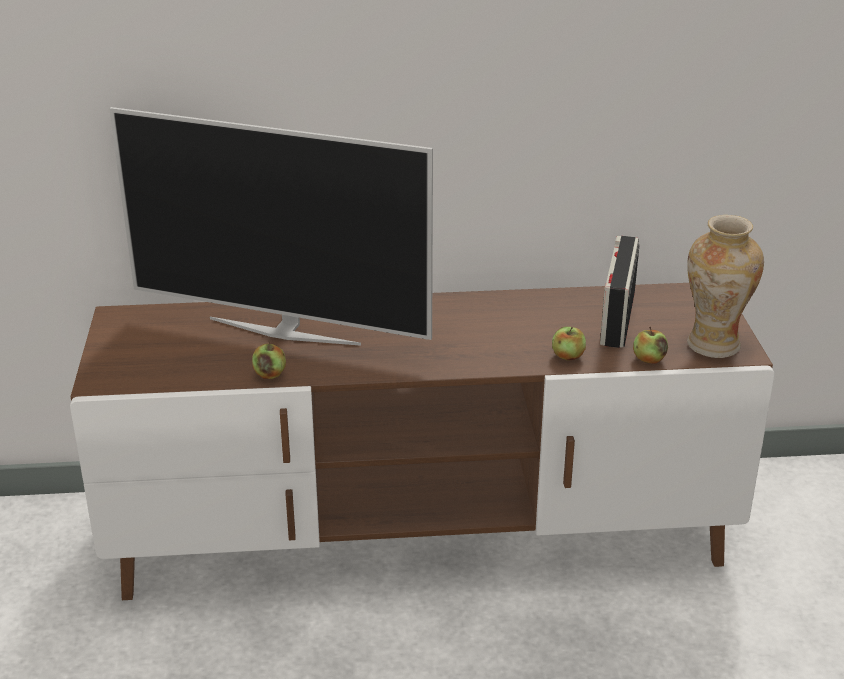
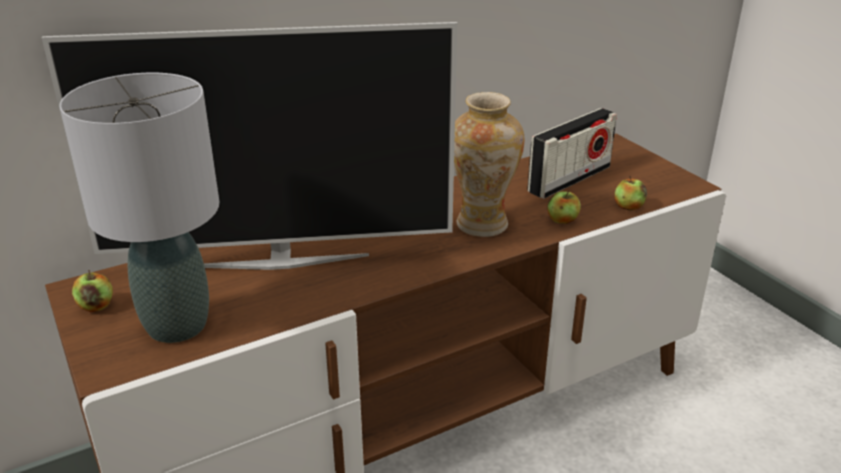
camera: 25 degrees left, 0 degrees up
(168, 363) = (176, 326): none -> grey table lamp
(270, 374) = (300, 308): apple -> apple (96, 306)
(617, 318) = (569, 179): radio -> radio turned 120 degrees counterclockwise
(713, 346) = (664, 184): vase -> vase (482, 225)

